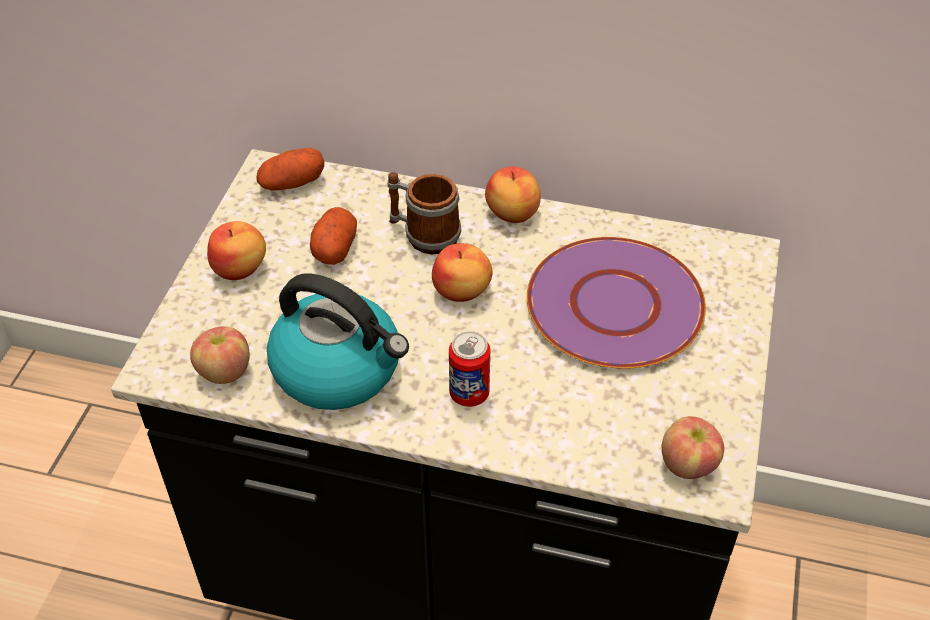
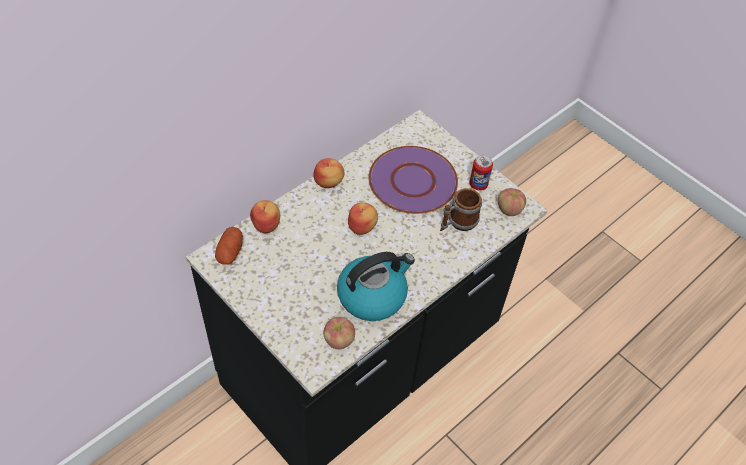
camera: 60 degrees left, 5 degrees up
(240, 269) = (274, 302): apple -> apple (266, 225)
(334, 248) = (293, 258): potato -> none
(423, 234) = (313, 221): mug -> mug (458, 223)
(469, 393) = (423, 257): can -> can (478, 184)

